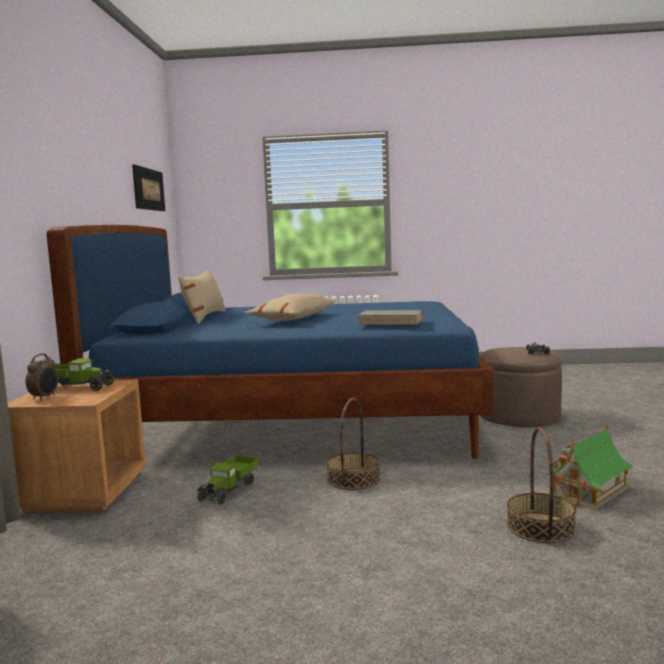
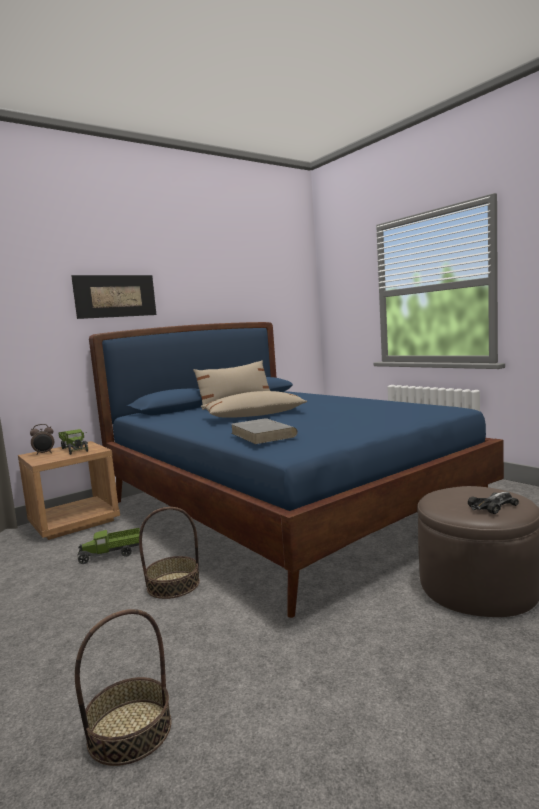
camera: 50 degrees right, 0 degrees up
(148, 189) = (265, 288): picture -> picture (115, 296)
(589, 492) = (268, 732): toy house -> none

